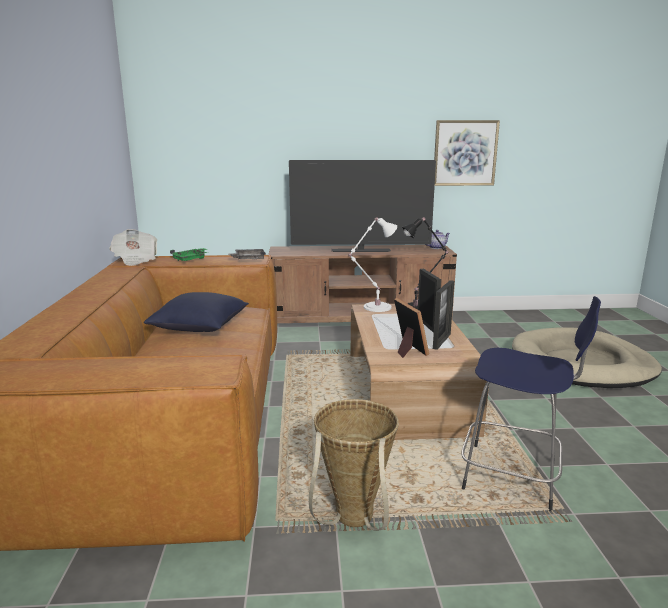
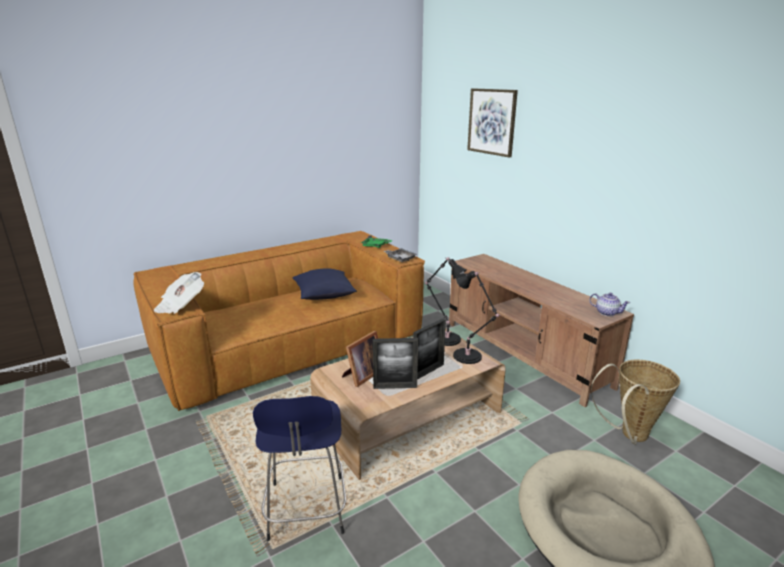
camera: 60 degrees right, 5 degrees up
(135, 260) = (356, 235): newspaper -> newspaper (181, 305)
(353, 522) = (215, 445): basket -> basket (629, 436)
(360, 250) = (528, 285): television -> none
(375, 307) = (445, 338): white table lamp -> black table lamp
(465, 153) = (682, 210): picture -> picture (492, 122)

